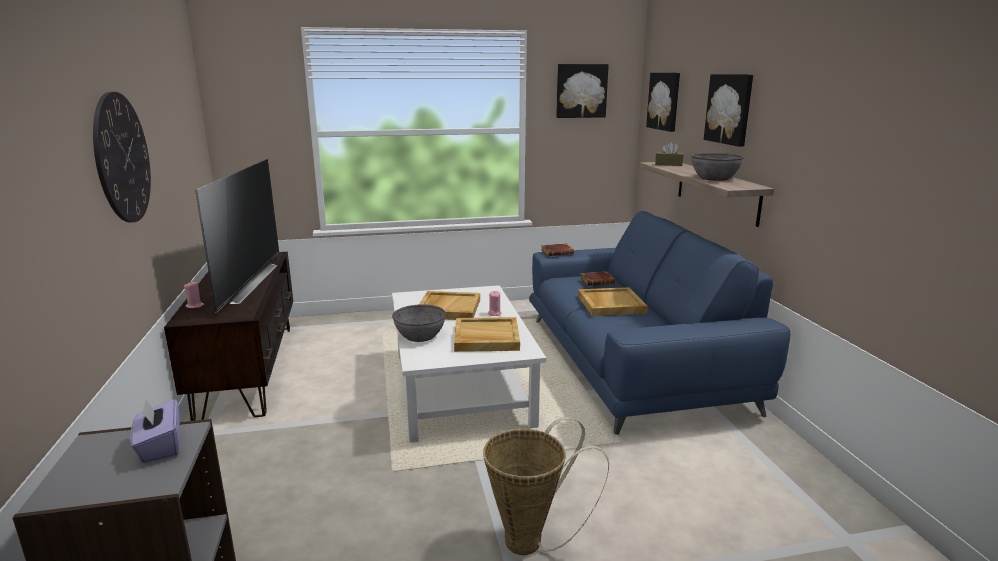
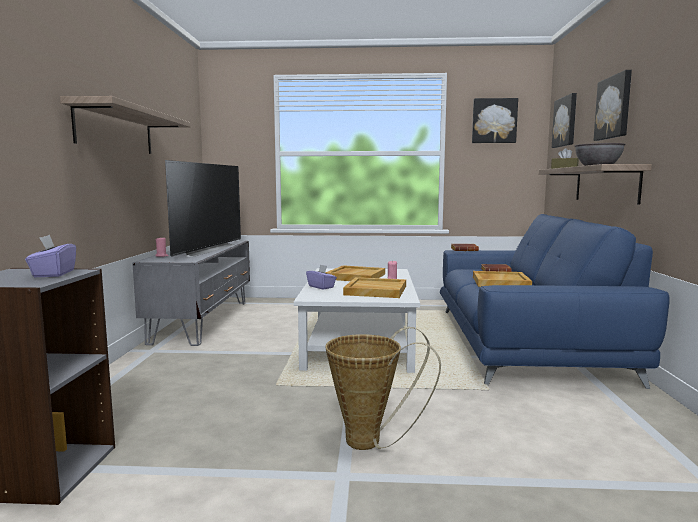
camera: 15 degrees right, 10 degrees down
(122, 158) = (116, 130): wall clock -> shelf
(249, 368) = (203, 321): brown tv stand -> grey tv stand
(420, 336) = (321, 287): grey bowl -> purple tissue box

